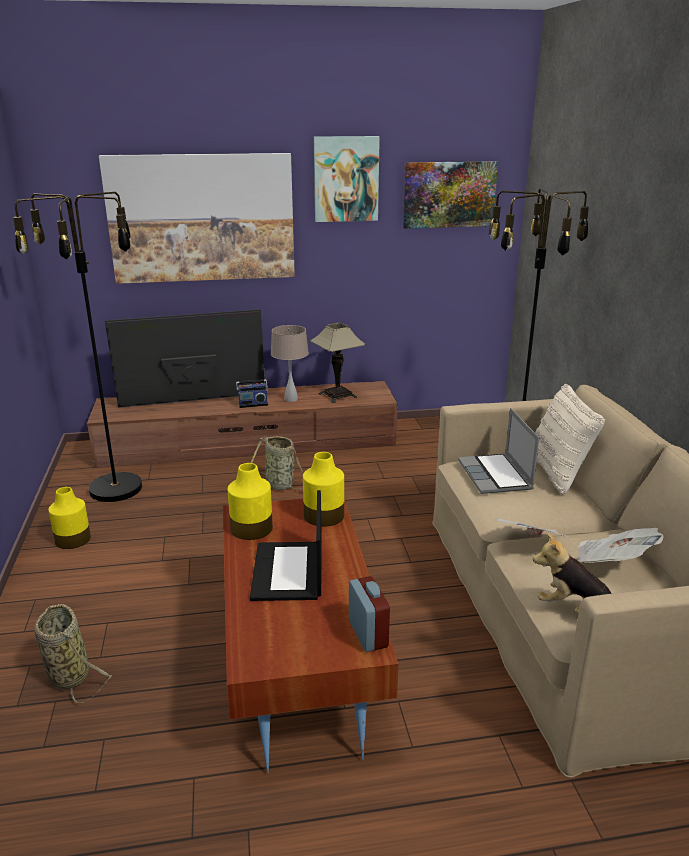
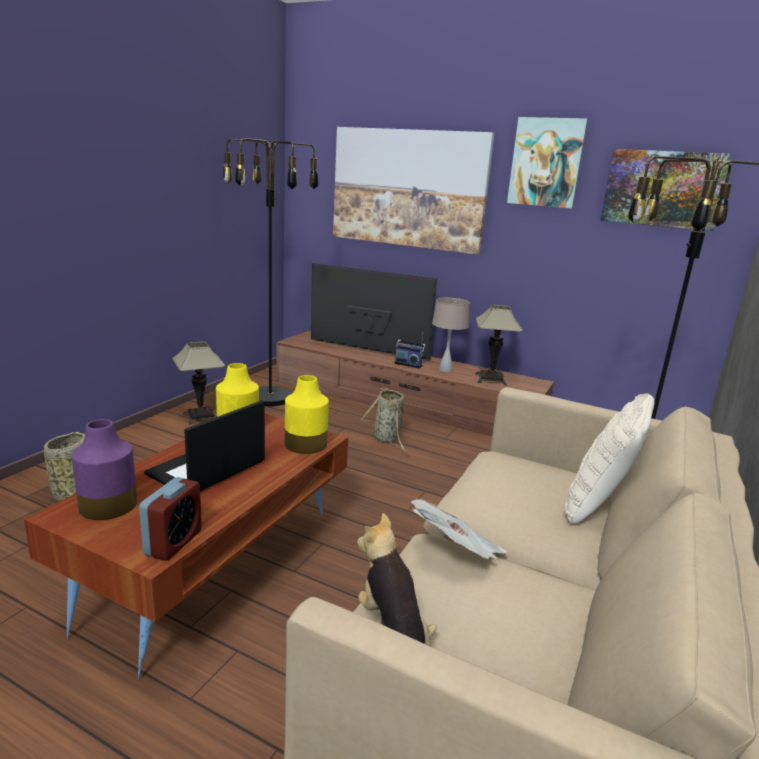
camera: 35 degrees right, 5 degrees down
(73, 539) = (201, 416): yellow vase -> table lamp
(270, 638) = (107, 505): none -> purple vase
(496, 476) = (519, 478): laptop -> none
(612, 562) = (523, 617): newspaper -> none

